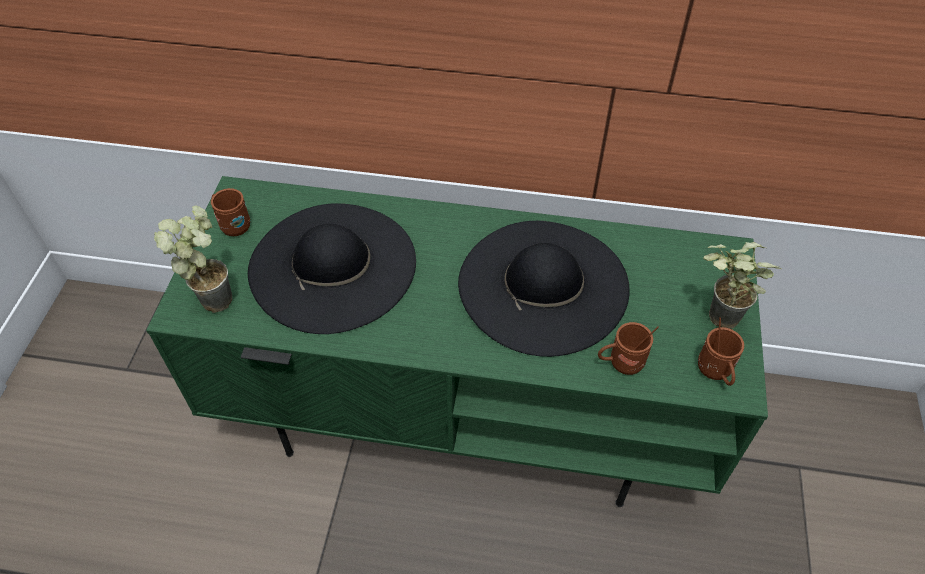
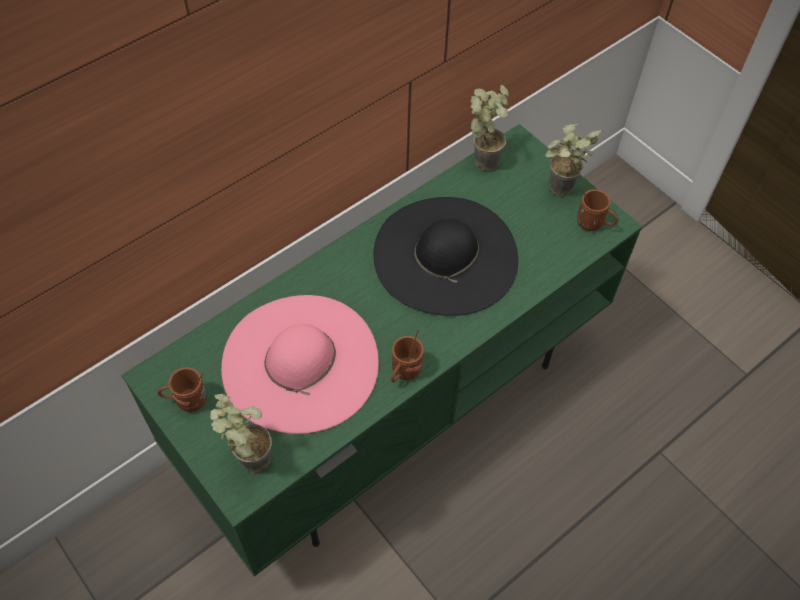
camera: 50 degrees left, 5 degrees up
(332, 265) = (300, 362): black hat -> pink hat
(621, 363) = (543, 263): brown mug -> brown mug (404, 372)
(682, 240) = (485, 157): none -> potted plant

